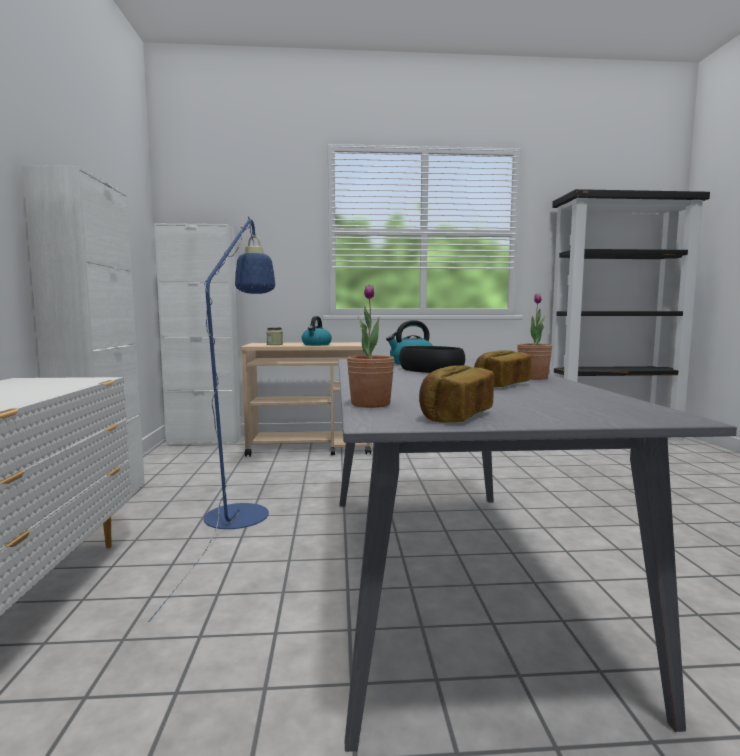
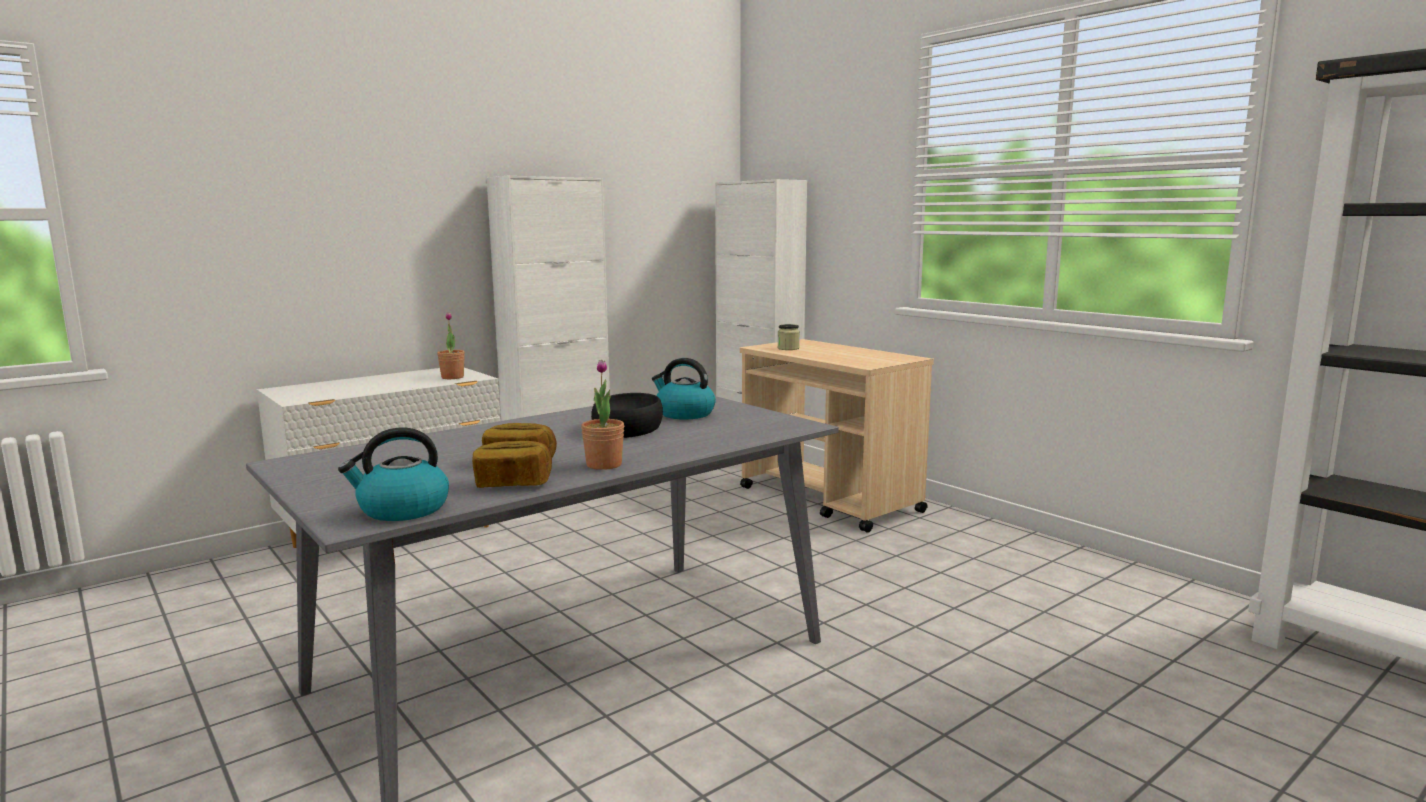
camera: 55 degrees right, 5 degrees up
(241, 509) = (610, 536): blue floor lamp -> none
(316, 345) = (824, 356): kettle -> kettle (402, 510)
(370, 404) = (358, 449): potted plant -> potted plant (452, 377)
(454, 416) = (318, 473): bread -> bread (512, 484)

